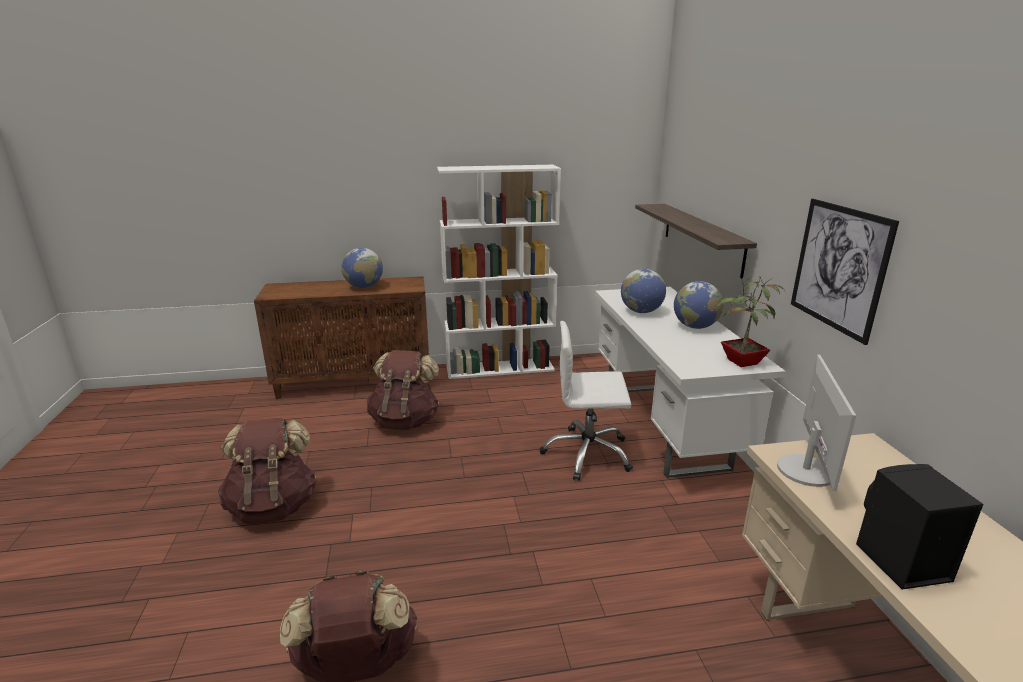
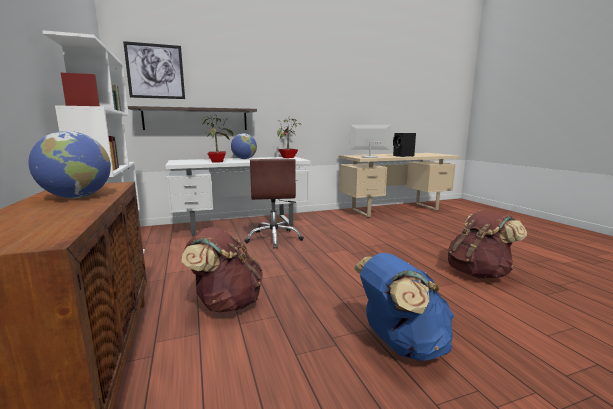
camera: 100 degrees left, 10 degrees down
(273, 506) = (401, 345): brown backpack -> blue backpack
(587, 454) = (274, 238): white office chair -> brown office chair
(641, 312) = (217, 161): globe -> potted plant
(839, 267) = (306, 107): picture -> picture (155, 71)

